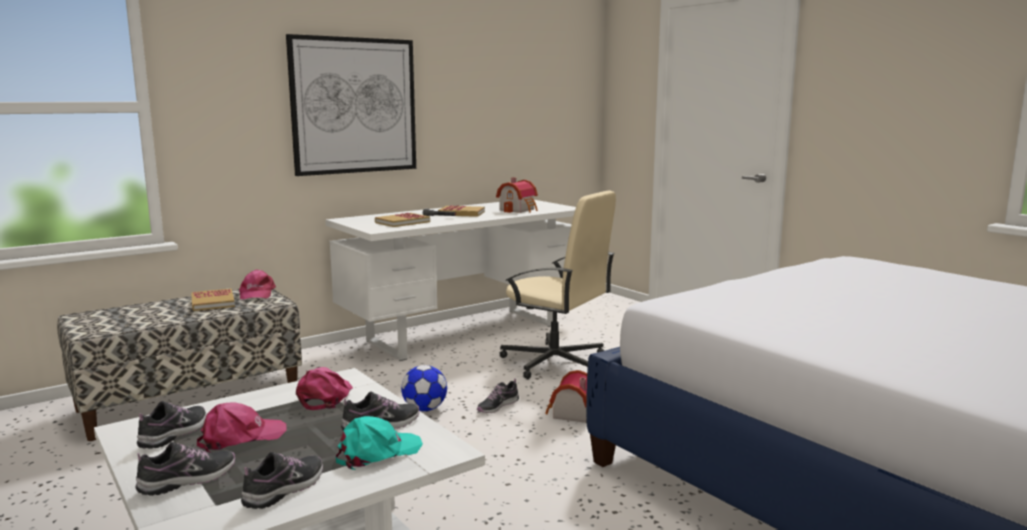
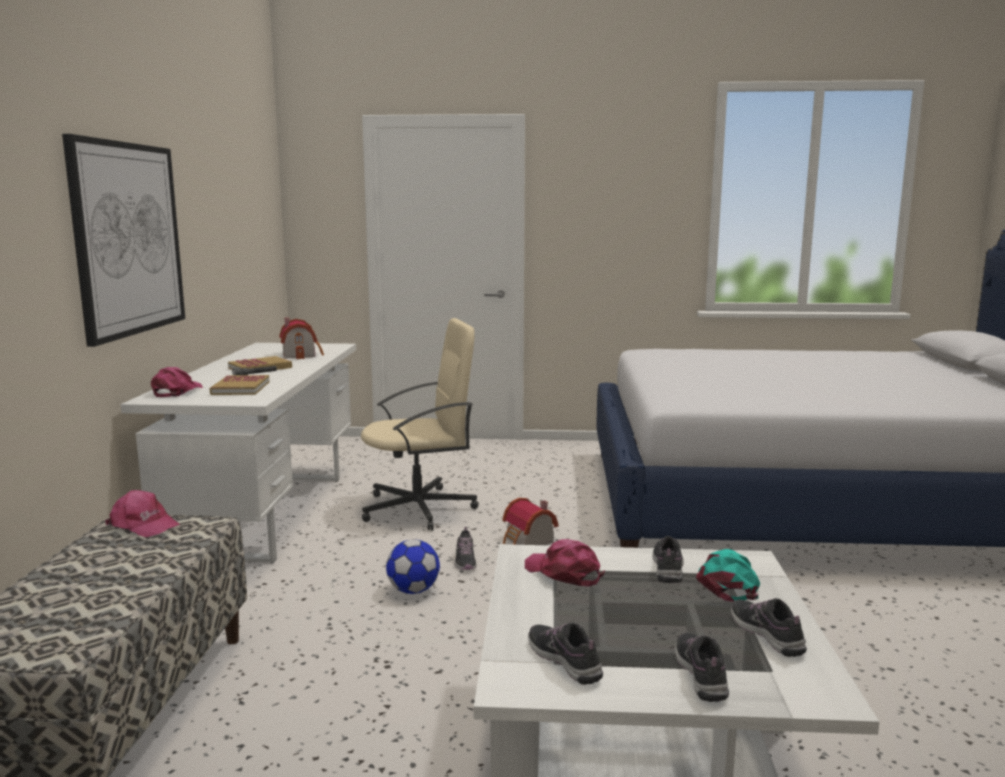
camera: 50 degrees left, 0 degrees up
(213, 302) = (119, 553): book -> none
(240, 437) = (620, 630): pink cap -> pink cap (177, 392)

